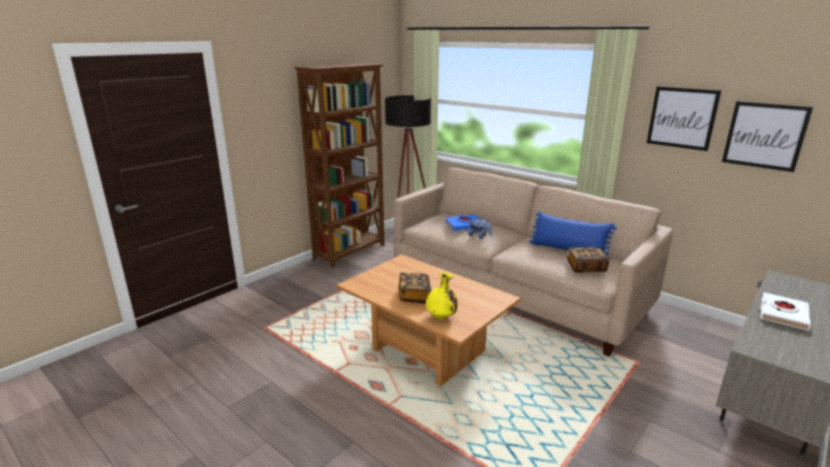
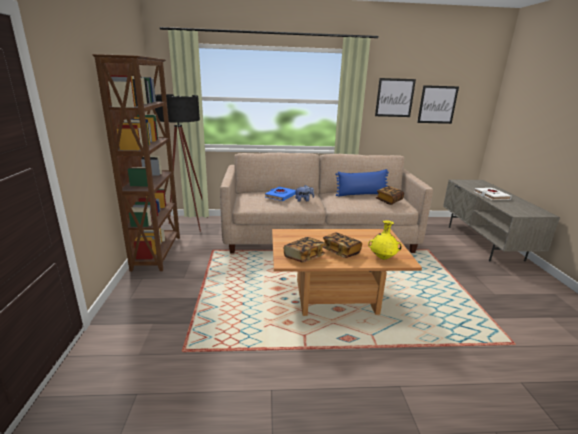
camera: 45 degrees left, 0 degrees up
(375, 286) = (303, 257): none -> book

